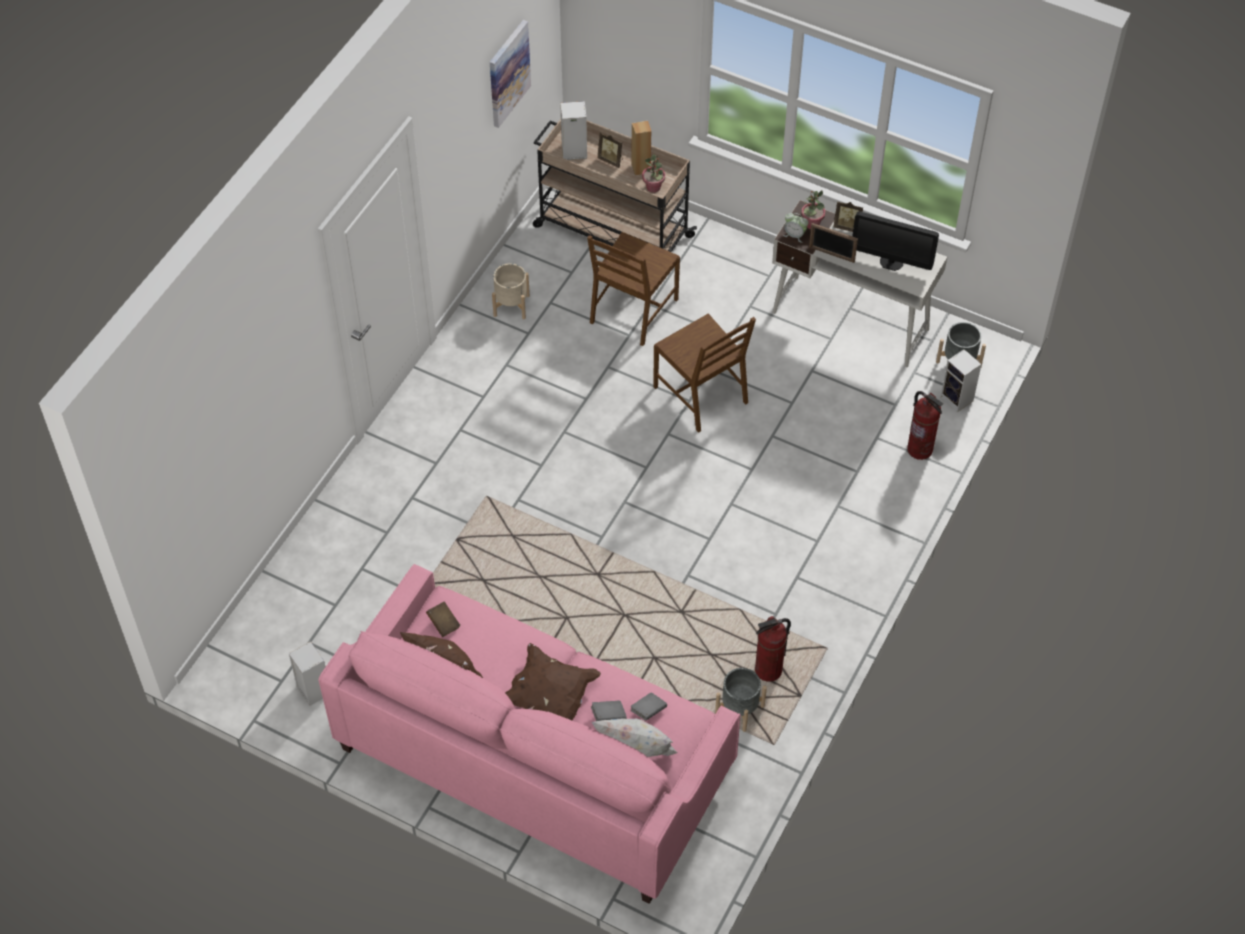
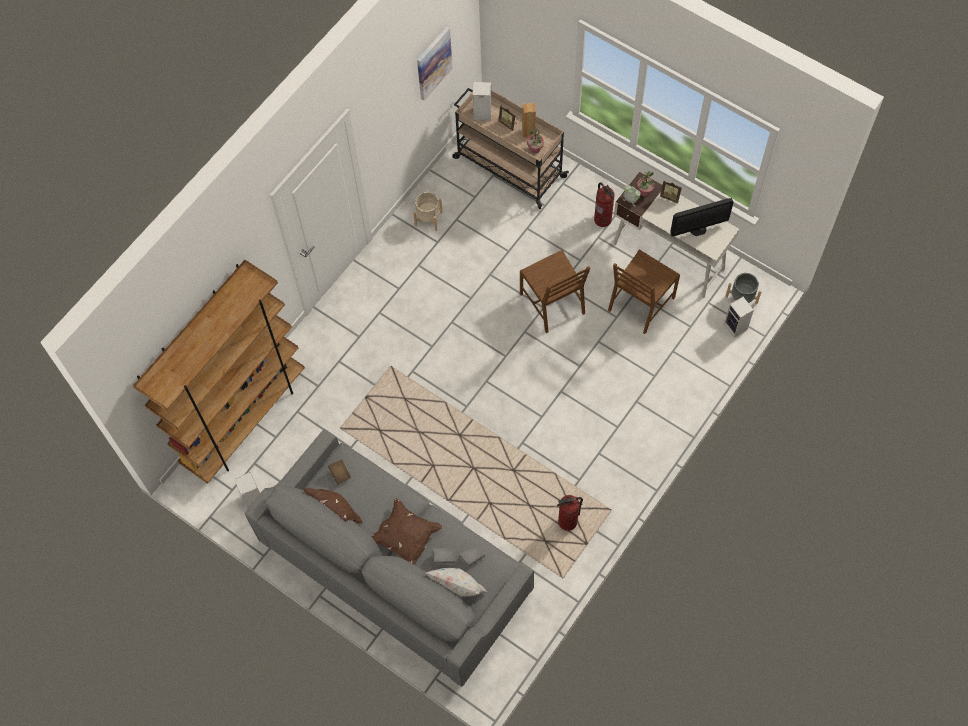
camera: 10 degrees right, 10 degrees up
(287, 587) = (245, 420): none -> brown bookcase
(535, 760) = (397, 569): pink sofa -> grey sofa
(633, 311) = (514, 232): brown chair -> brown chair (640, 304)
(740, 710) = (543, 549): grey planter -> none
(831, 254) = (655, 218): picture frame -> none
(891, 262) = (697, 229): monitor -> monitor turned 45 degrees counterclockwise
(919, 449) = (702, 364): fire extinguisher -> fire extinguisher (602, 219)

